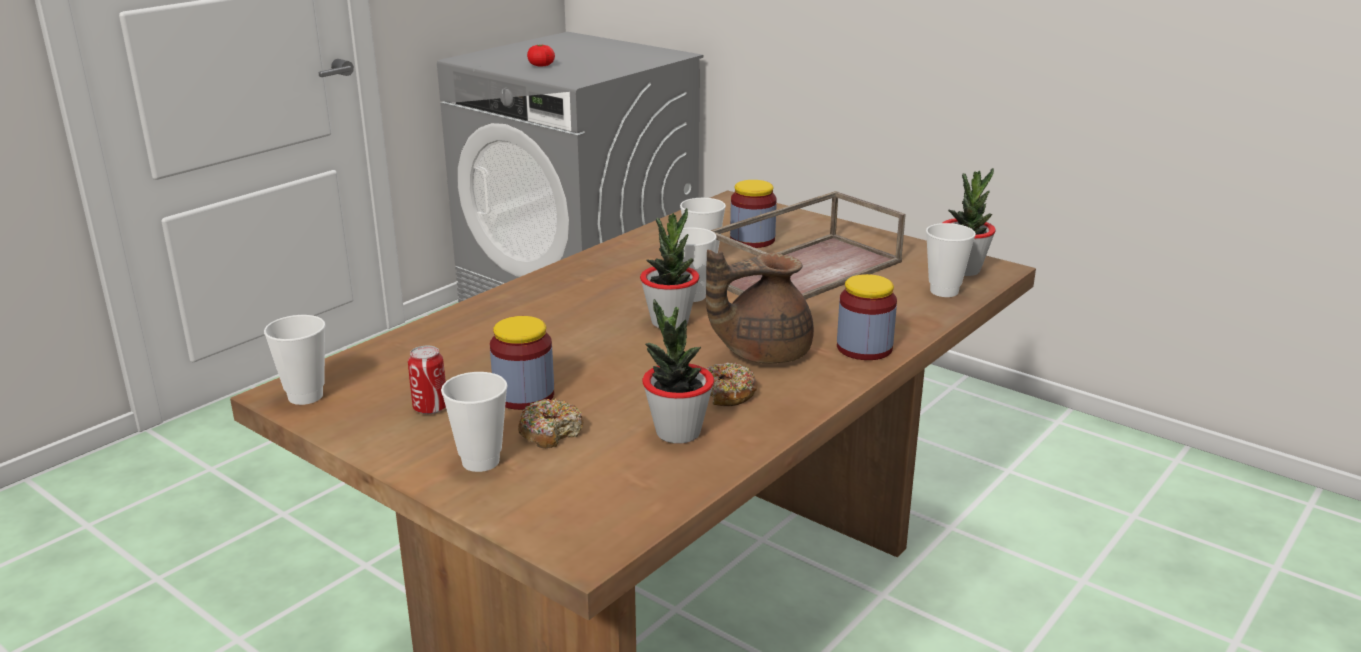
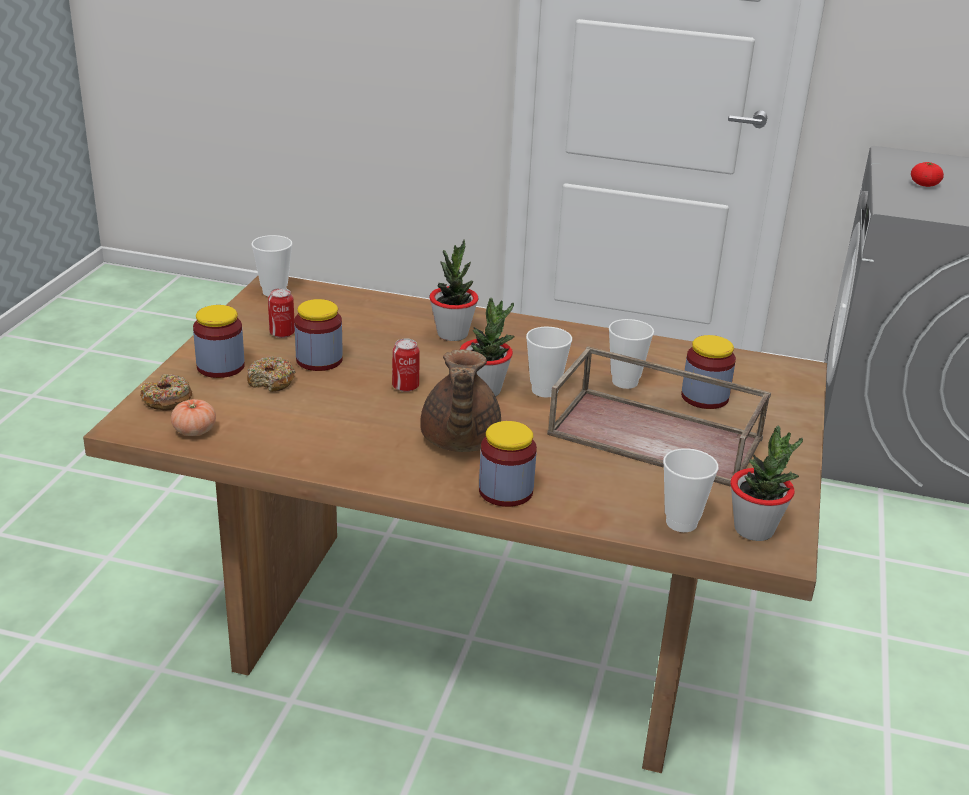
camera: 65 degrees right, 5 degrees up
(480, 461) = (220, 367): cup -> jar
(629, 358) = (405, 386): none -> can
(635, 501) = (194, 431): none -> tomato
(677, 432) = (297, 429): potted plant -> potted plant (452, 334)
(727, 394) = (372, 438): donut -> donut (167, 400)
(761, 352) = (458, 441): brown teapot -> brown teapot turned 135 degrees counterclockwise

